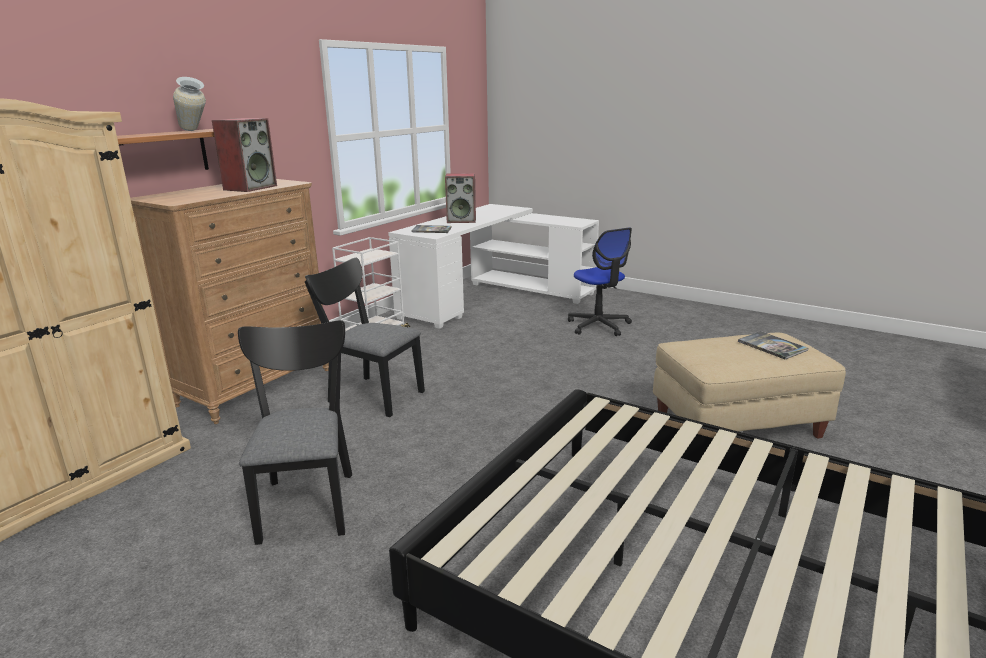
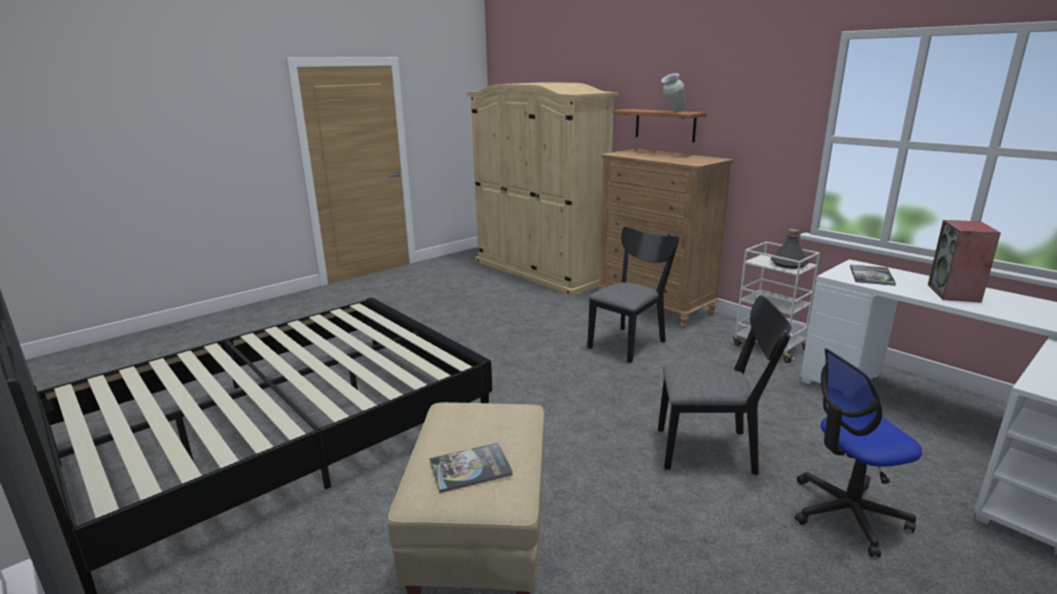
camera: 105 degrees right, 0 degrees up
(250, 188) = (670, 159): speaker -> none
(307, 500) = (495, 324): black chair -> black chair (714, 450)
(371, 254) = (788, 264): none -> grey bottle

